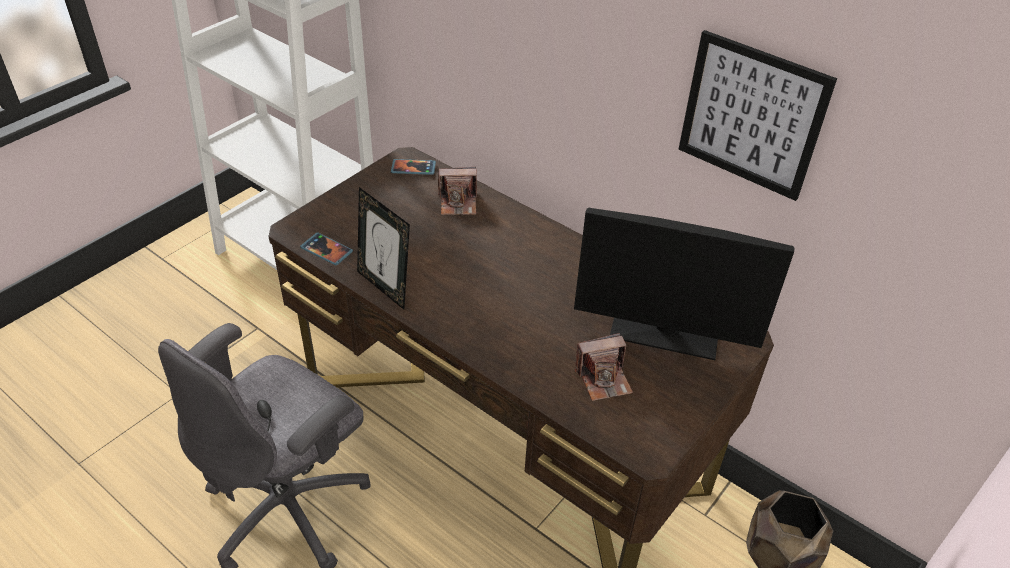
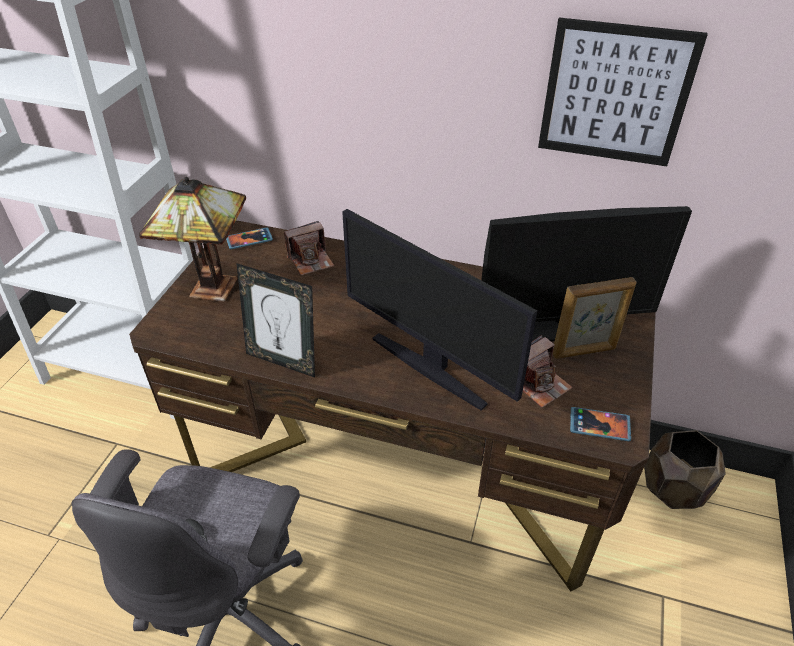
camera: 20 degrees left, 0 degrees up
(326, 250) = (203, 342): phone -> phone (599, 425)
(355, 204) = (209, 289): none -> table lamp
(510, 333) = (430, 368): none -> monitor
(668, 364) = (584, 351): none -> picture frame

